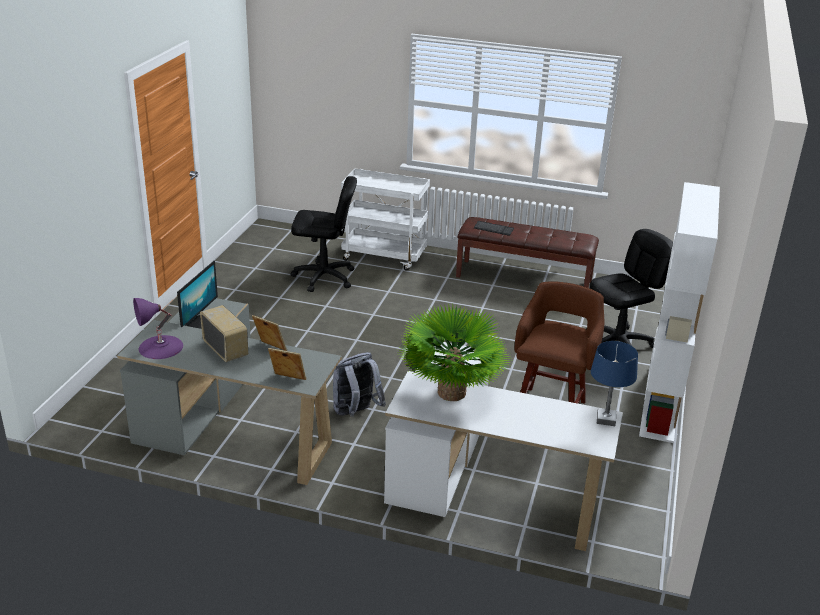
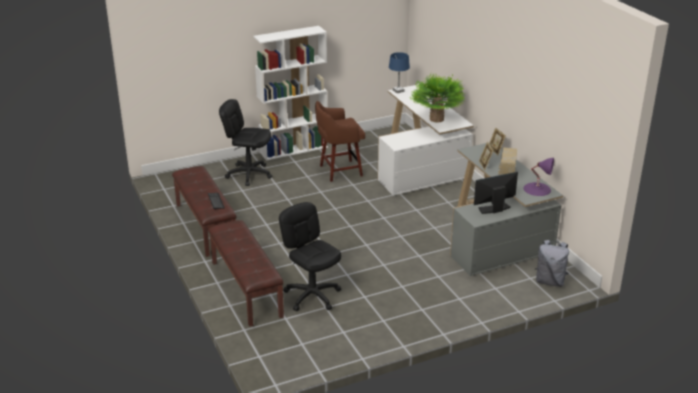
camera: 130 degrees left, 0 degrees up
(355, 413) = (427, 212): grey backpack -> grey backpack (550, 281)
(385, 257) = (245, 289): white cart -> brown bench

